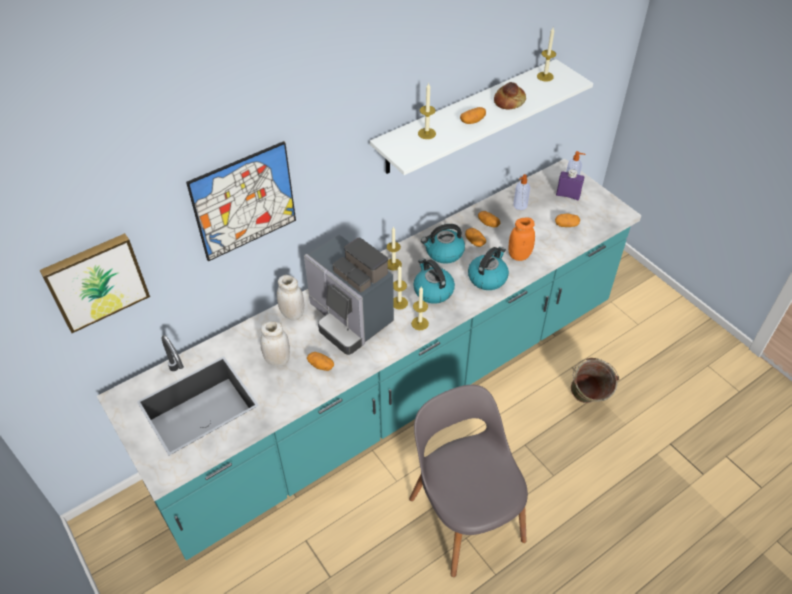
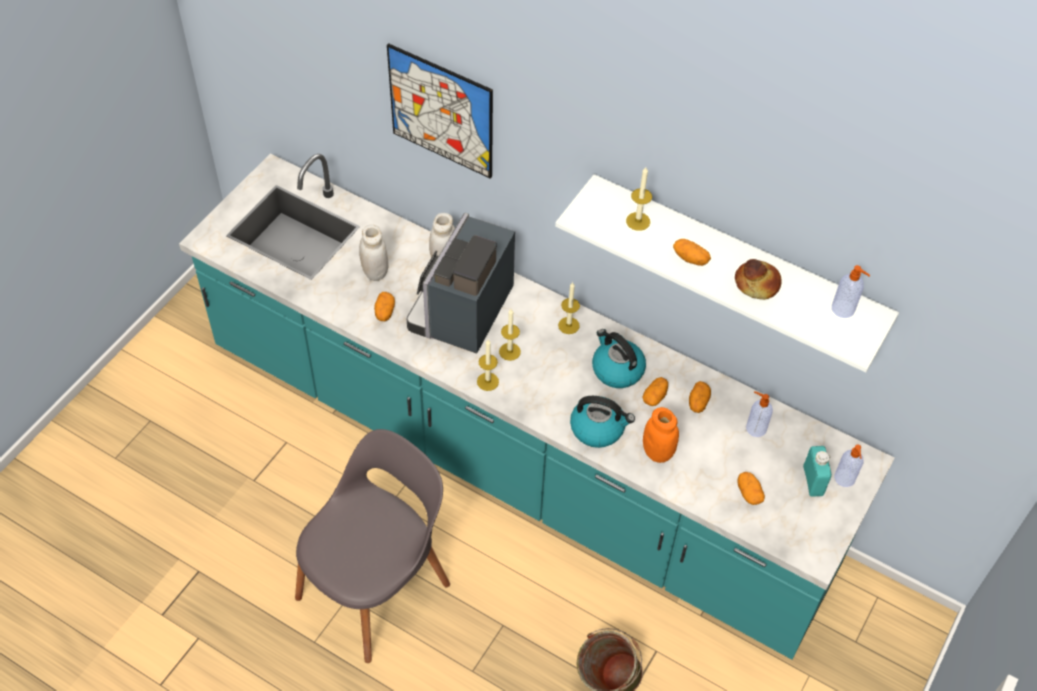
camera: 65 degrees right, 5 degrees up
(96, 281) = (295, 57): picture -> none
(432, 290) = (546, 378): kettle -> none
(545, 76) = (843, 309): candle -> soap dispenser
(568, 195) = (813, 481): purple bottle -> turquoise bottle

